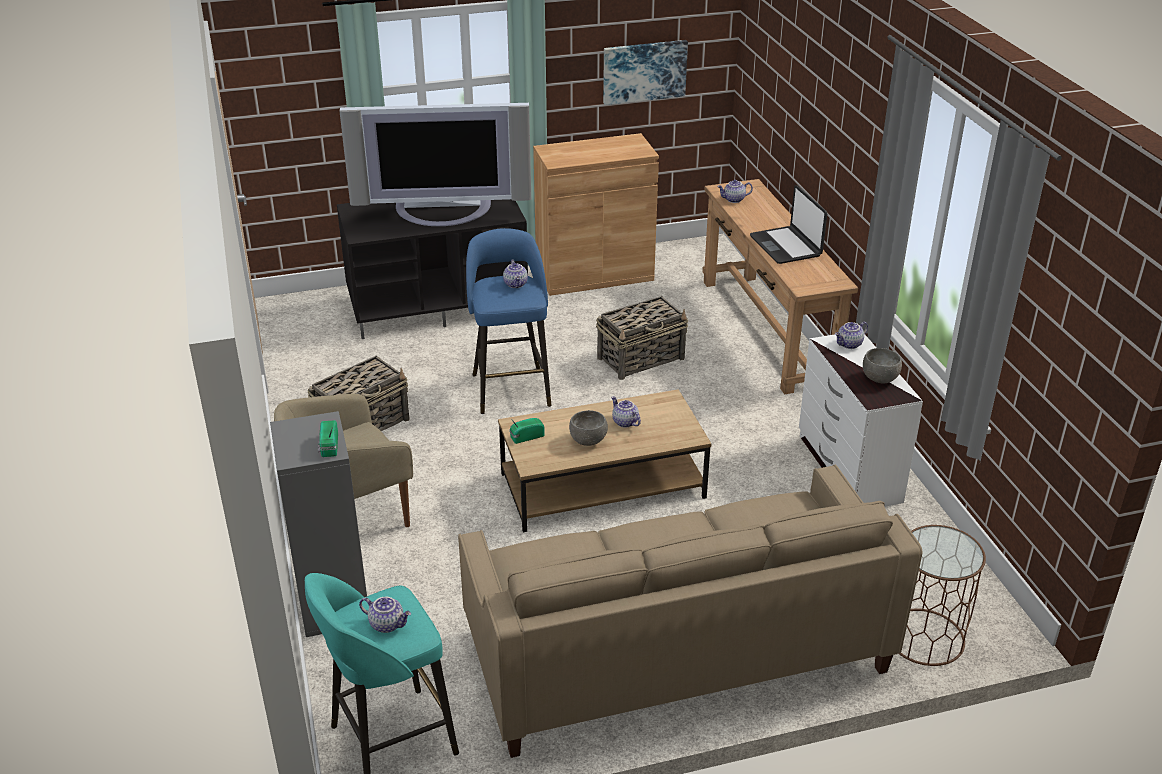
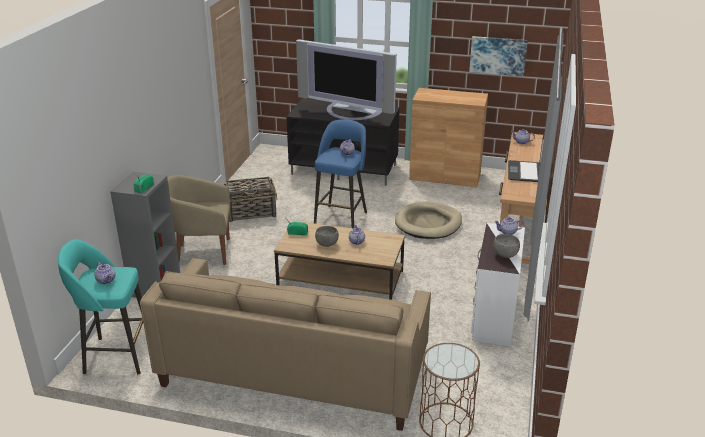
camera: 30 degrees right, 5 degrees down
(641, 358) = (428, 223): basket -> beige dog bed

